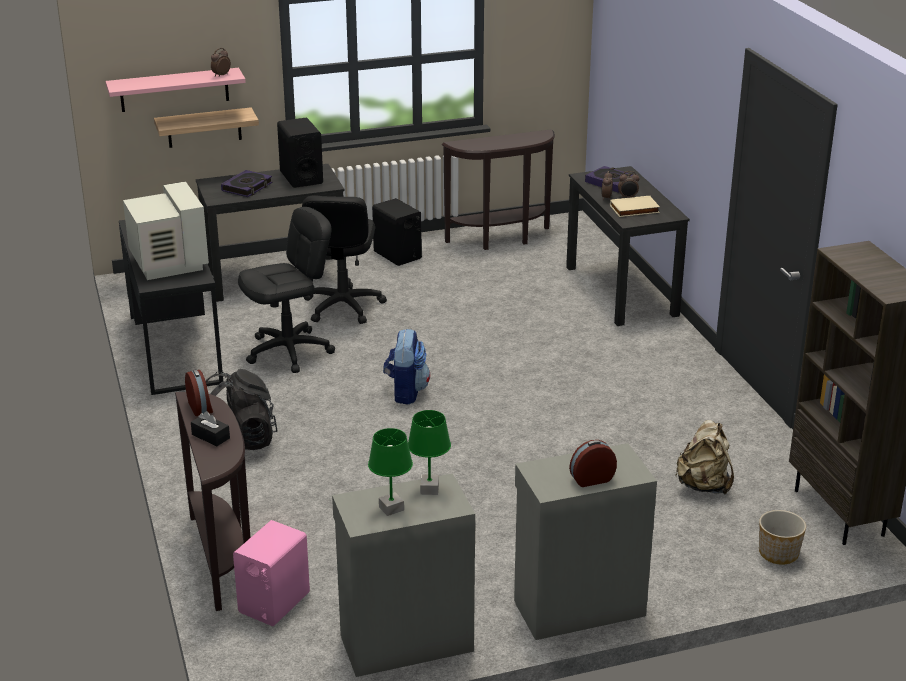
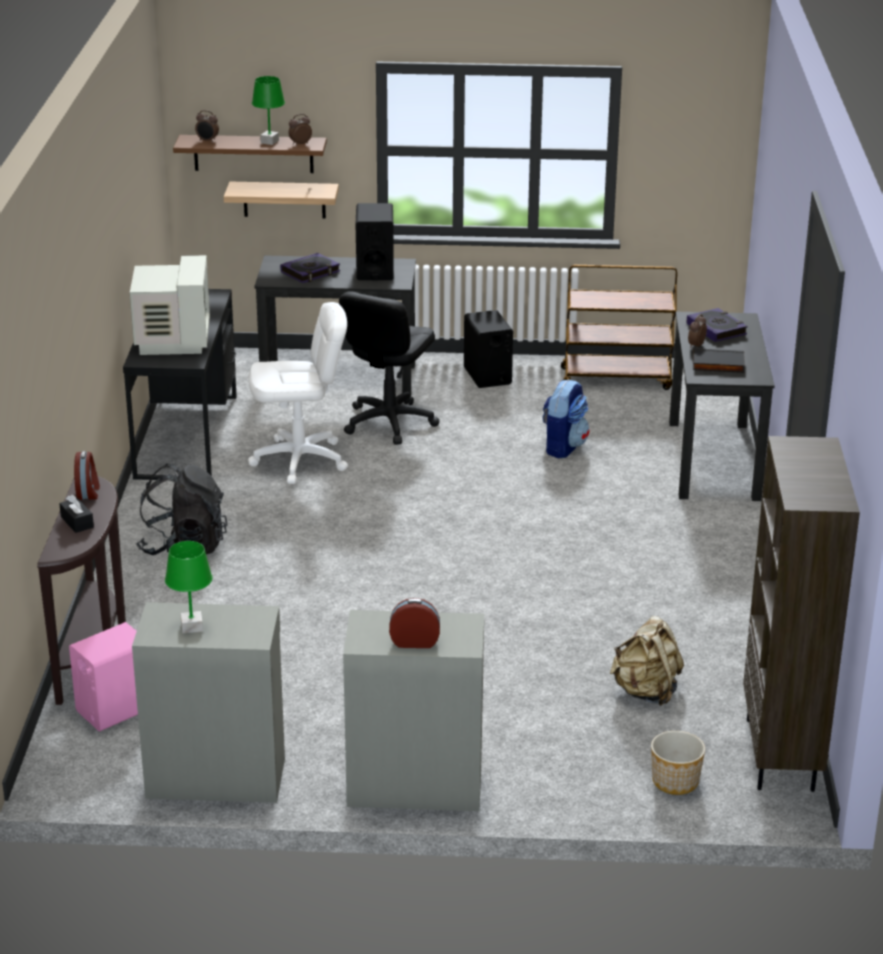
camera: 20 degrees right, 0 degrees up
(174, 90) = (253, 153): pink shelf -> brown shelf
(289, 351) = (300, 460): black office chair -> white office chair
(406, 392) = (392, 526): backpack -> backpack (563, 447)
(429, 489) = (243, 617): green table lamp -> green table lamp (269, 142)
(501, 240) = (617, 378): brown console table -> brown cart
(628, 197) = (722, 349): alarm clock -> alarm clock (207, 141)
(634, 210) = (717, 364): beige book -> black book

